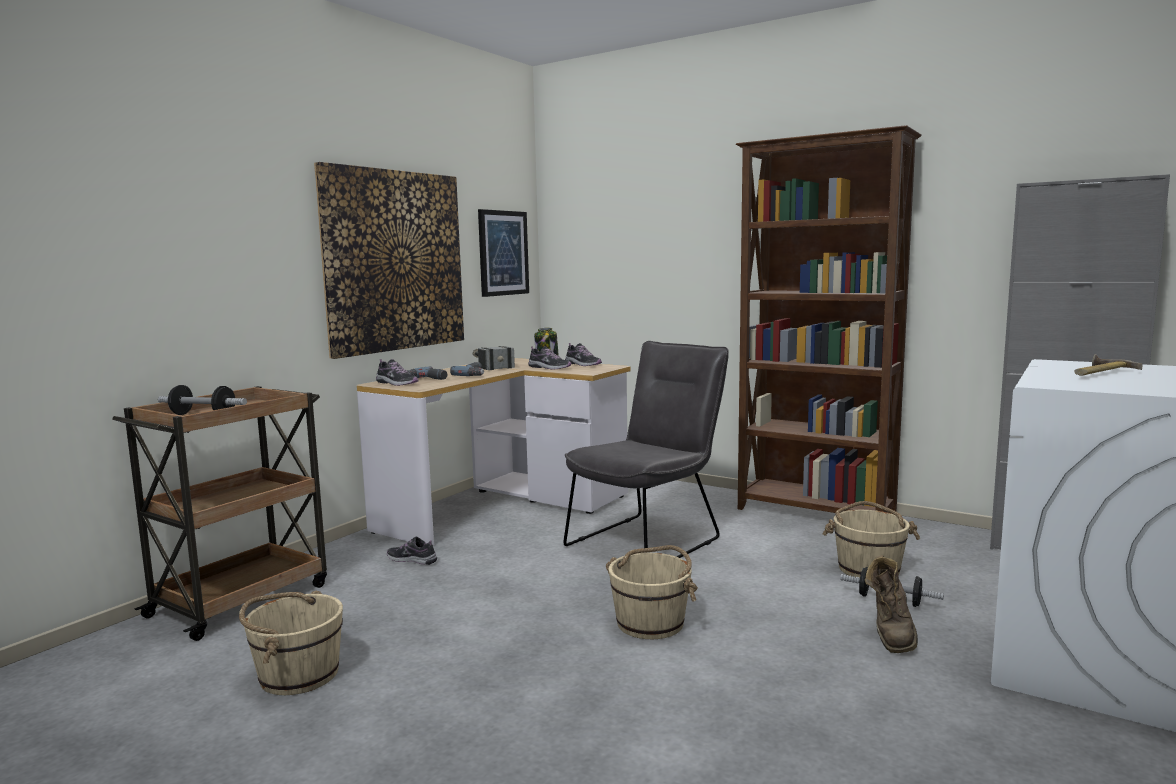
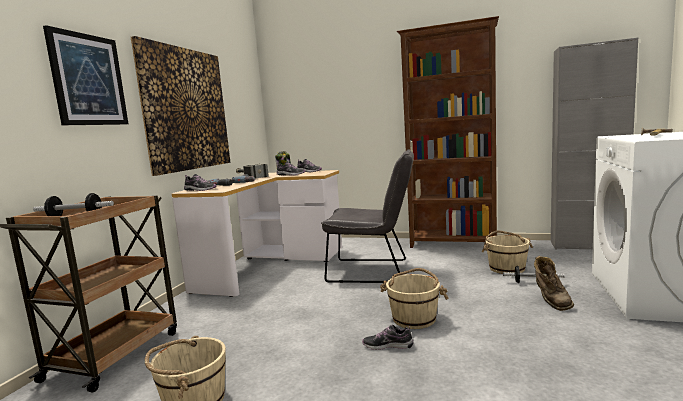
camera: 15 degrees left, 0 degrees up
(412, 560) = (230, 306): shoe -> shoe (388, 345)
(503, 253) = (245, 108): picture -> picture (88, 80)
(650, 539) = (374, 271): grey chair -> grey chair turned 75 degrees clockwise

